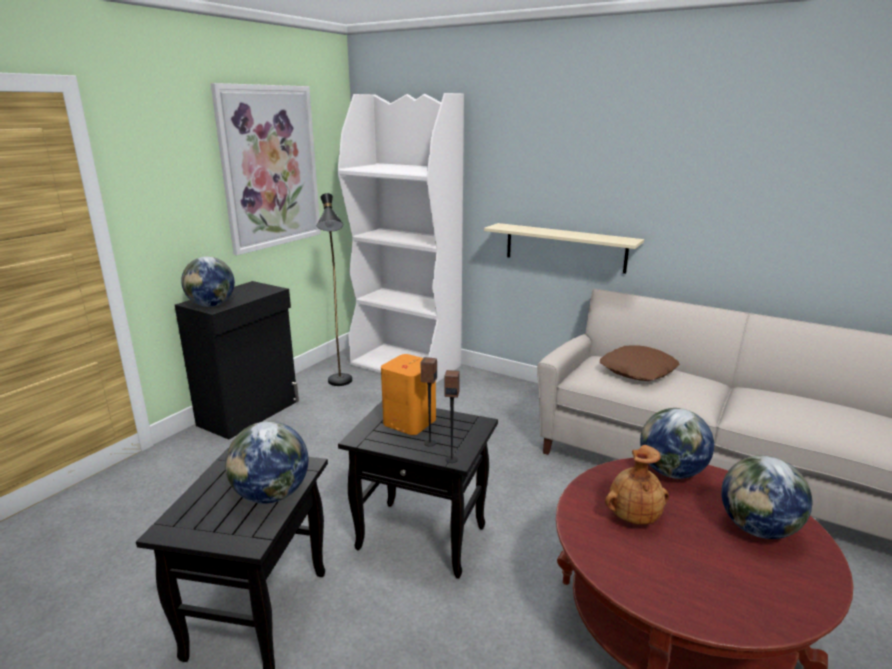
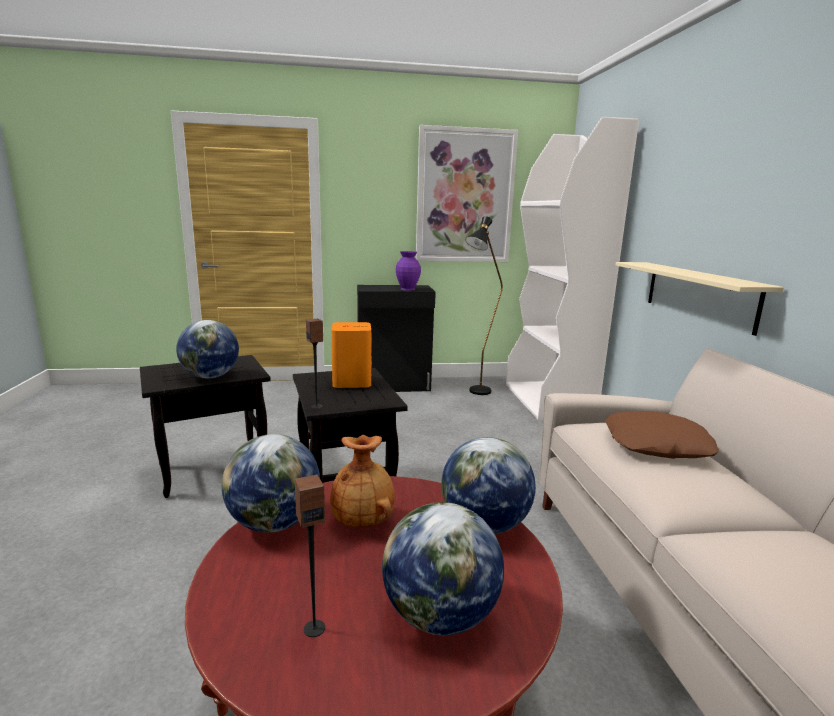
camera: 50 degrees right, 5 degrees down
(212, 305) = (371, 288): globe -> globe (274, 523)
(253, 294) = (407, 289): none -> purple vase
(429, 443) = (331, 395): speaker -> speaker (314, 628)

